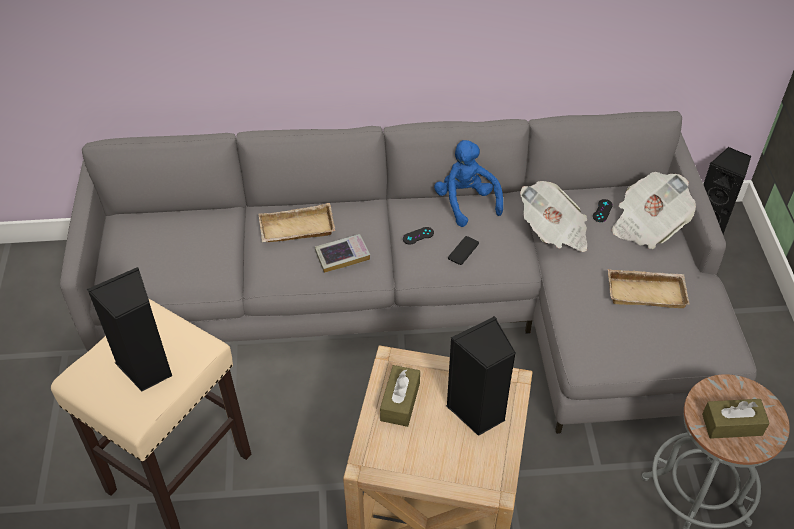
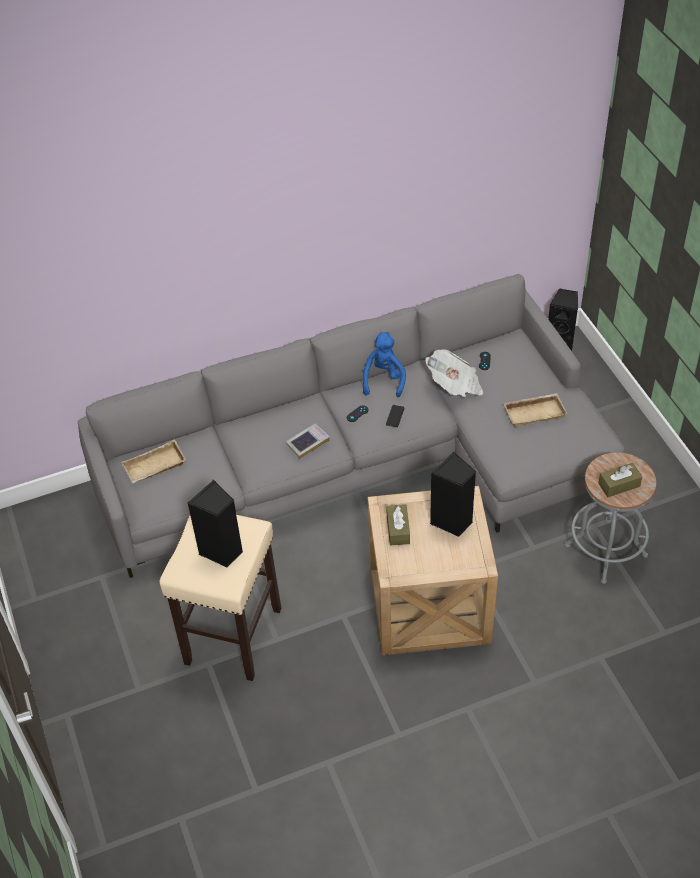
camera: 15 degrees left, 0 degrees up
(296, 230) = (264, 433): beige tray -> beige tray (154, 467)
(466, 201) = (382, 379): blue plush toy -> blue plush toy turned 45 degrees clockwise
(647, 224) = (520, 363): newspaper -> none

